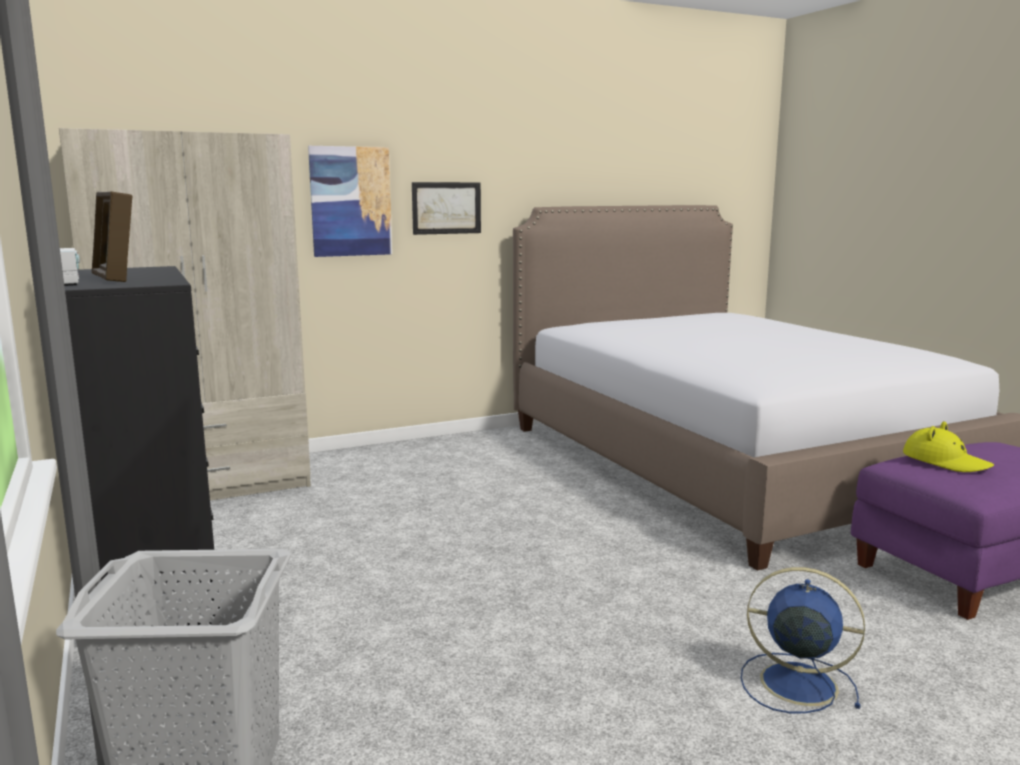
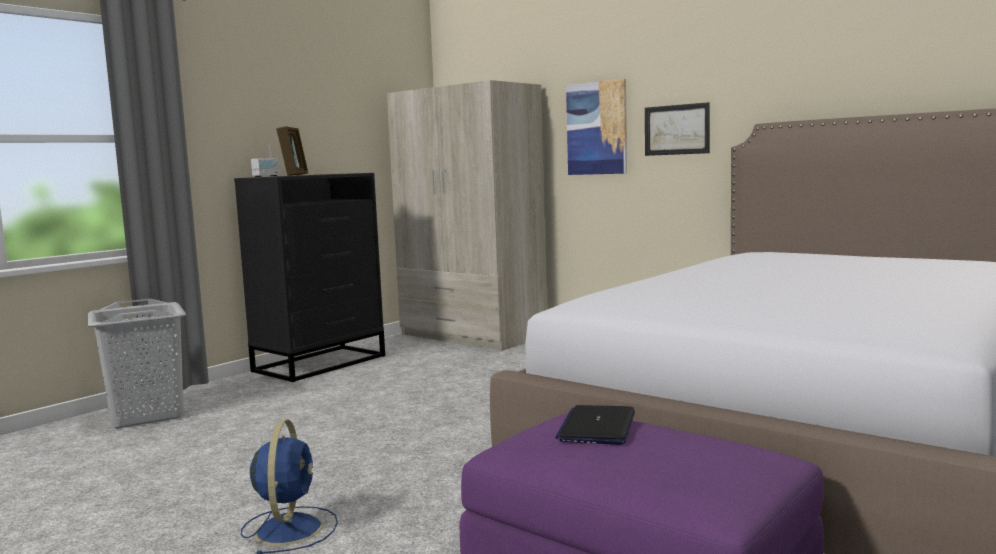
camera: 65 degrees right, 5 degrees down
(115, 278) = (294, 175): picture frame -> picture frame turned 150 degrees clockwise
(945, 461) = (597, 427): yellow hat -> laptop

